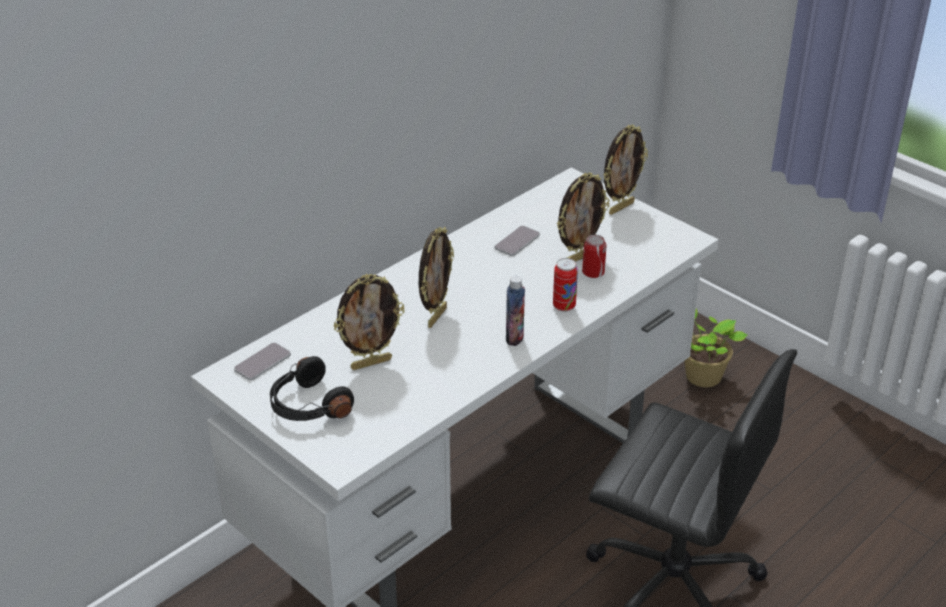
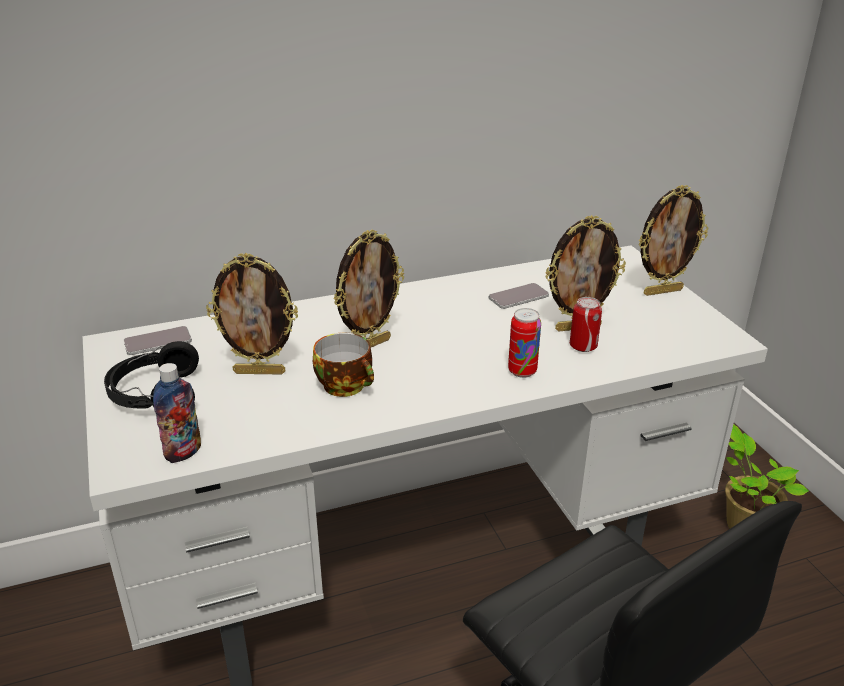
camera: 25 degrees right, 5 degrees down
(447, 355) = (347, 386): none -> cup
(514, 337) = (437, 389): bottle -> bottle (183, 452)

